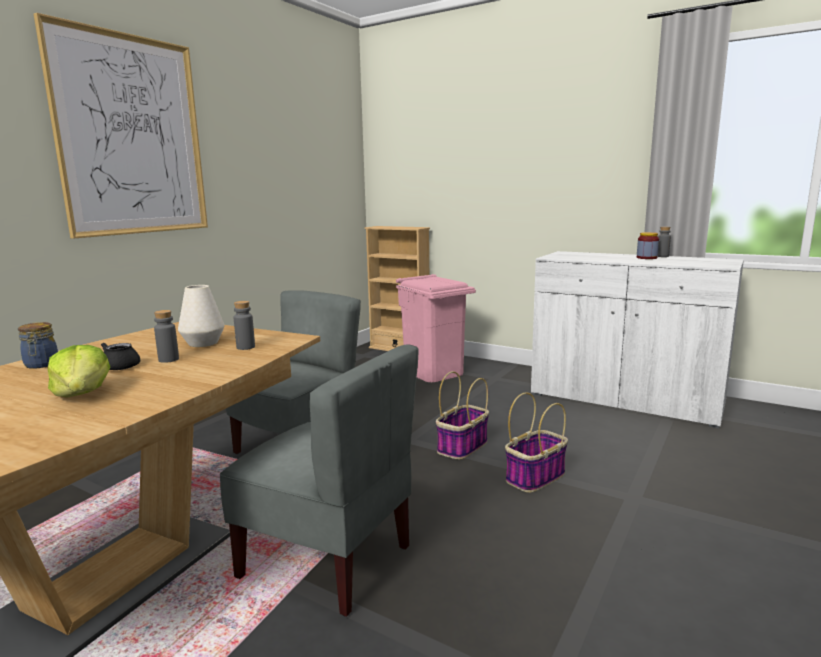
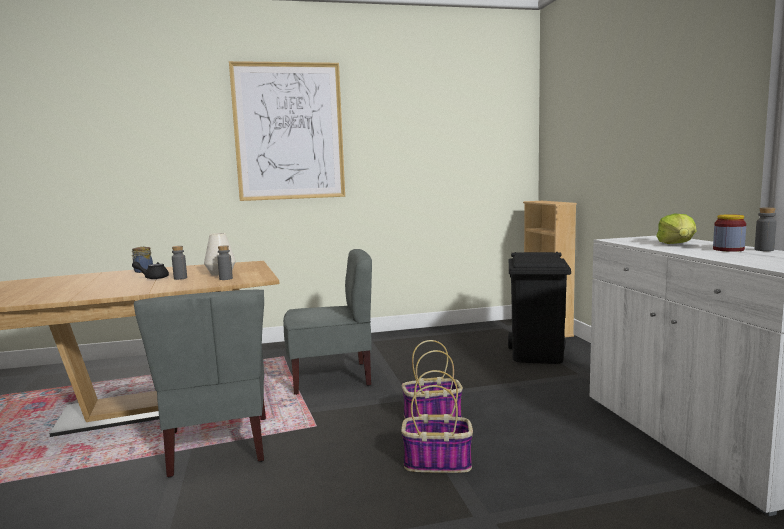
camera: 45 degrees right, 5 degrees down
(82, 394) = (106, 286): lettuce -> lettuce (677, 244)
(434, 372) = (537, 355): pink trash can -> black trash can

